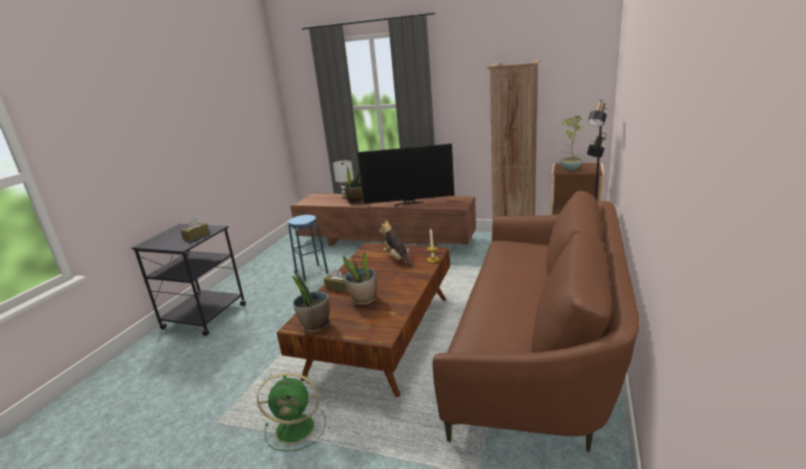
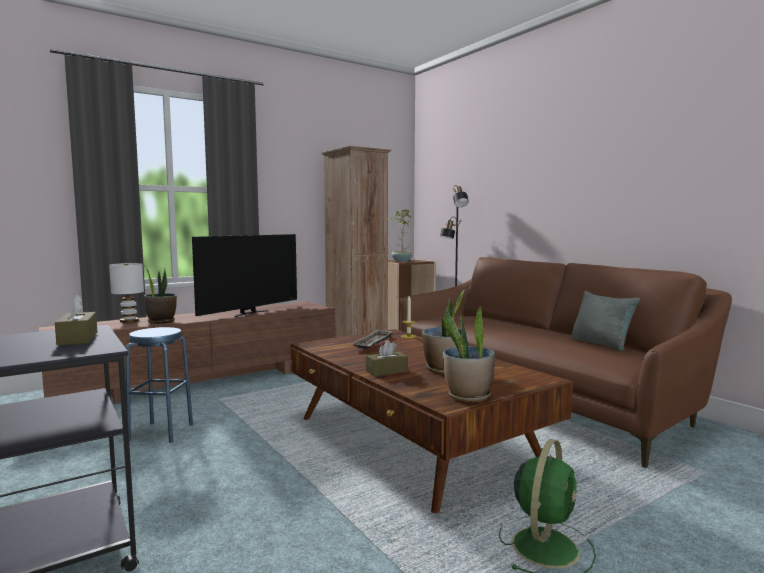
camera: 55 degrees left, 15 degrees down
(397, 258) = (373, 343): plush toy -> tray
(519, 328) = (601, 344): none -> grey pillow

